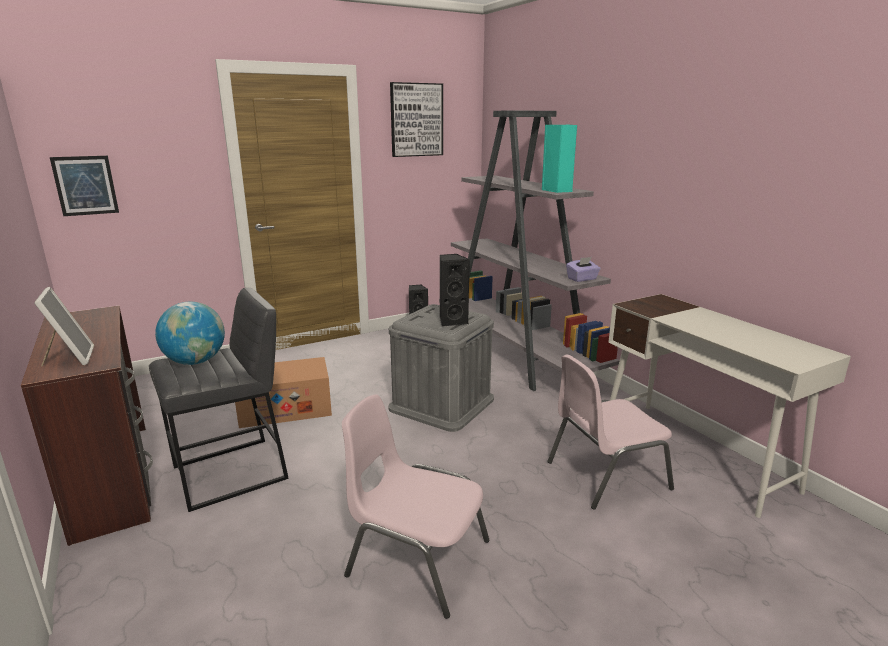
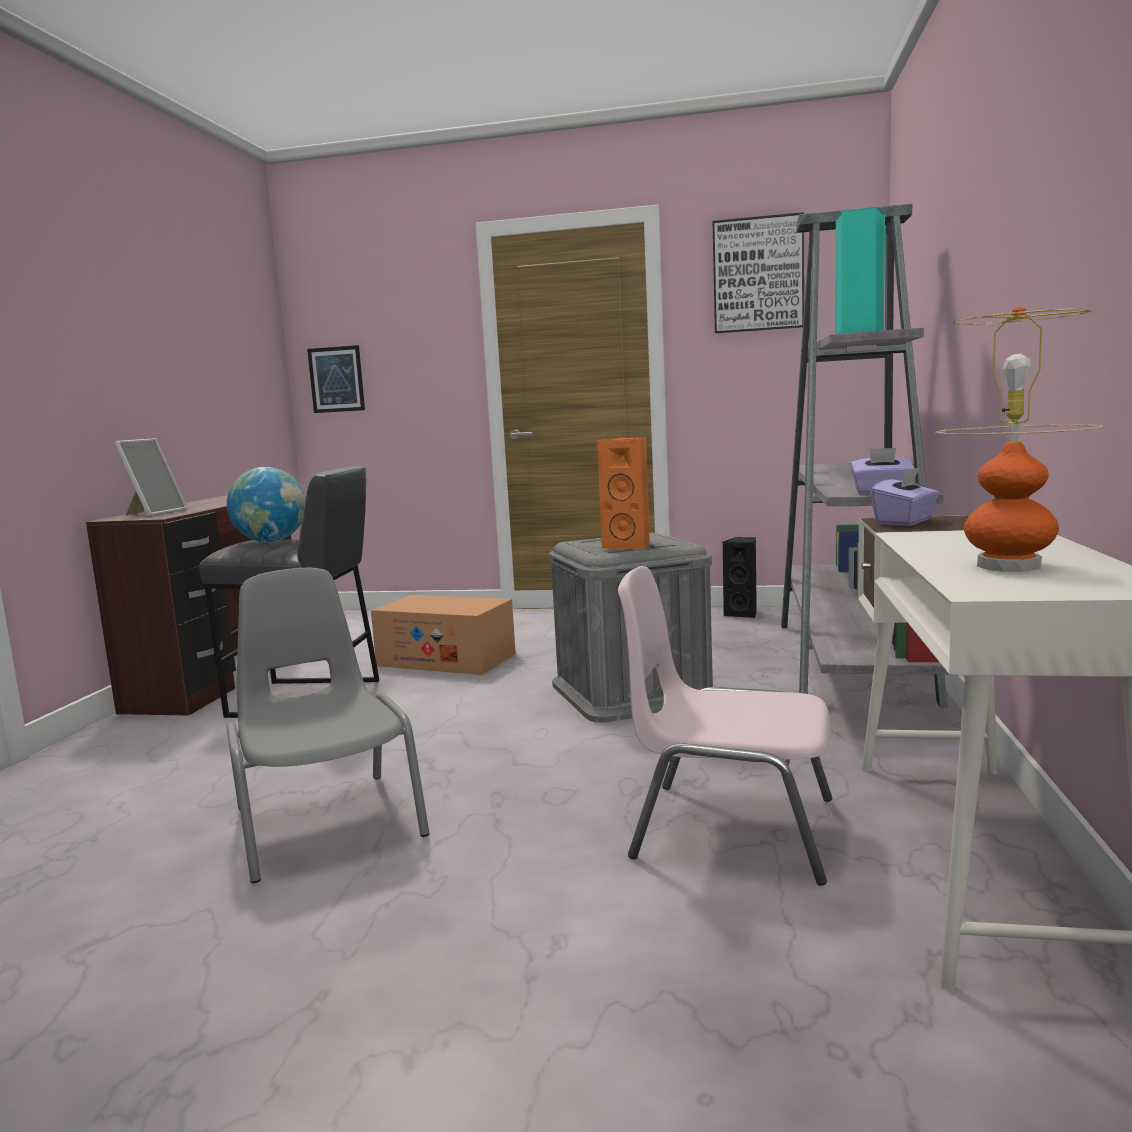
camera: 40 degrees right, 10 degrees down
(416, 558) = (327, 821): pink chair -> grey chair
(452, 321) = (629, 546): black speaker -> orange speaker
(641, 306) = (905, 522): none -> purple tissue box
(759, 343) = (1008, 566): none -> table lamp

